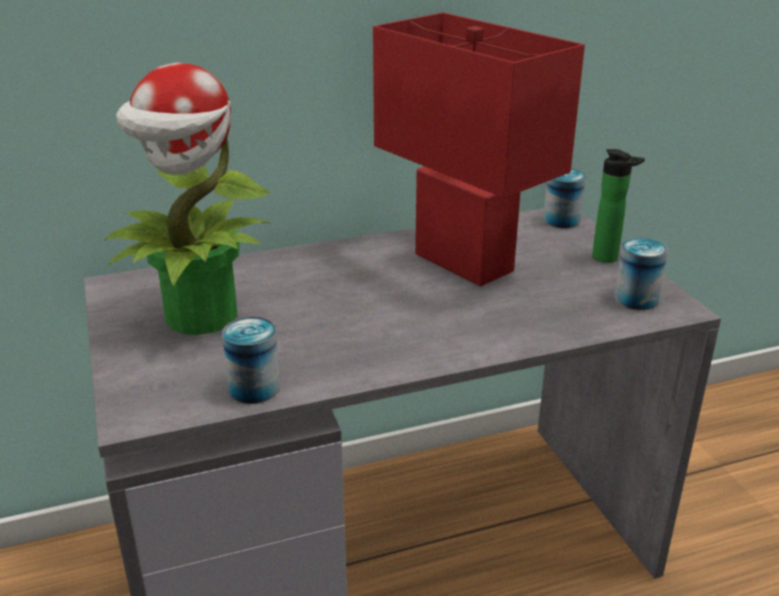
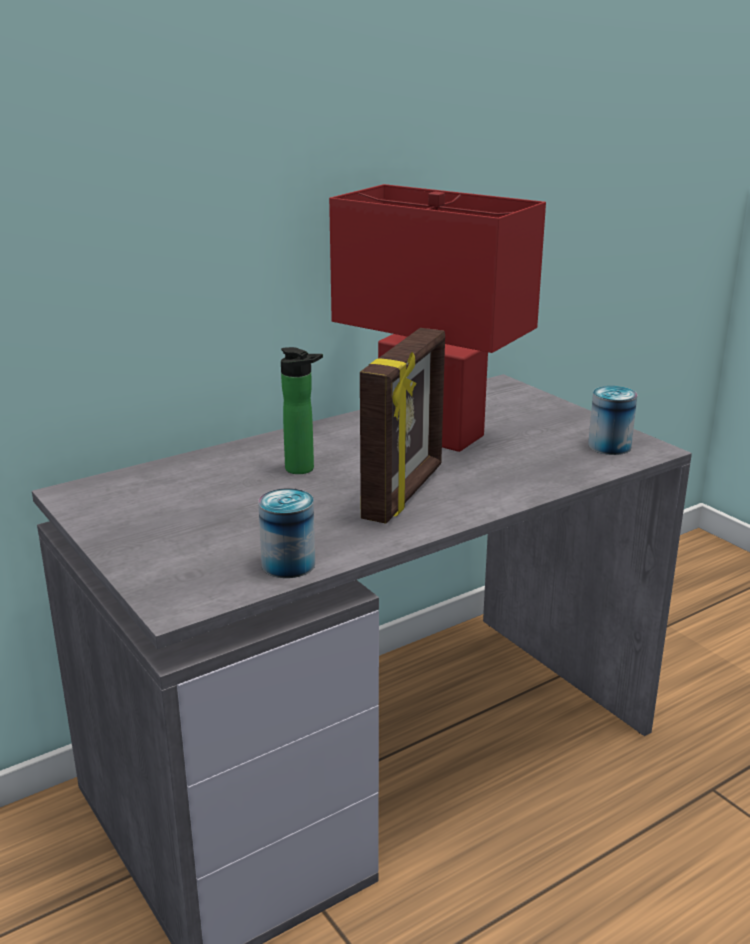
camera: 15 degrees left, 5 degrees down
(201, 317) = (190, 511): potted plant -> none
(404, 325) = (405, 493): none -> picture frame
(561, 220) = (503, 388): can -> none
(608, 258) = (566, 416): bottle -> bottle (303, 469)

